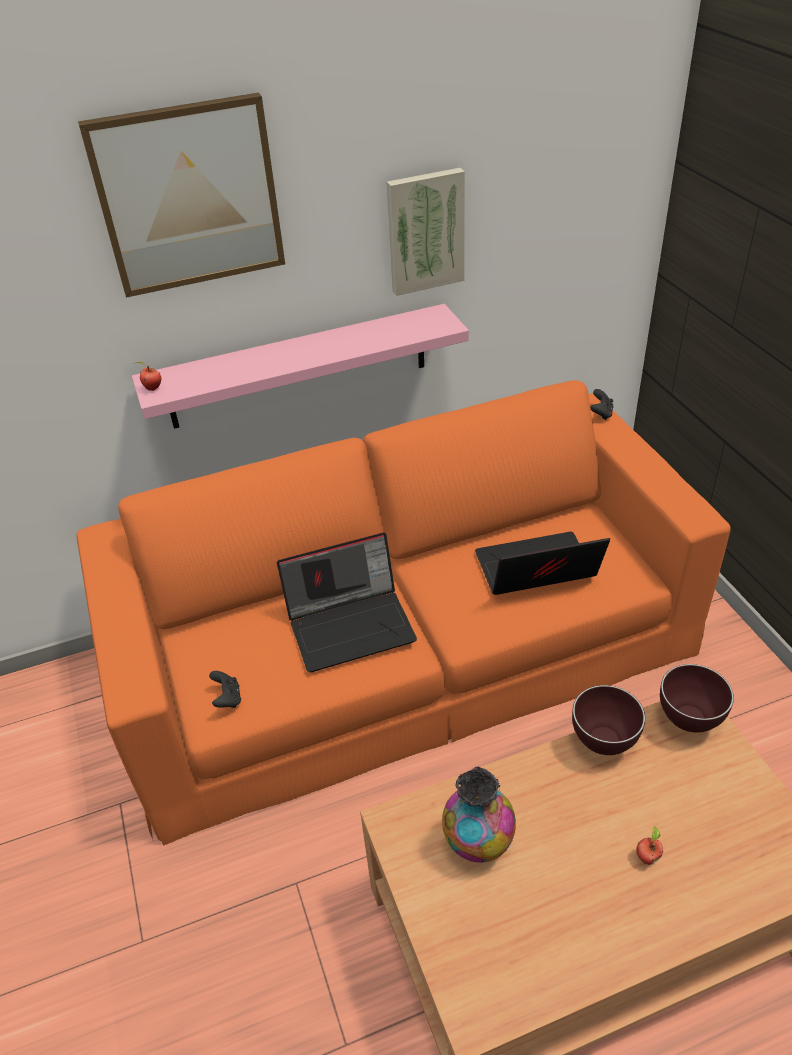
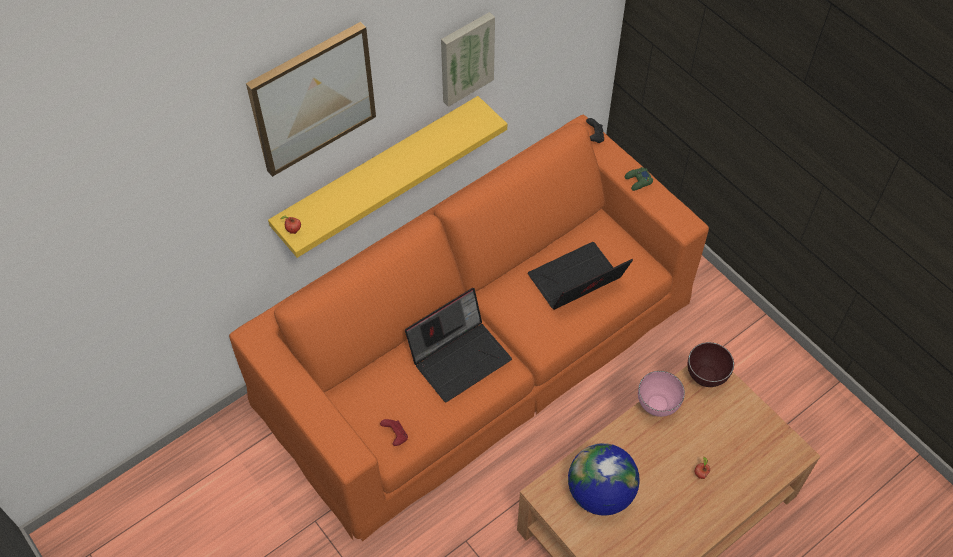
camera: 20 degrees left, 15 degrees up
(227, 699) = (395, 436): black game controller -> red game controller
(298, 367) = (378, 172): pink shelf -> yellow shelf
(477, 844) = (600, 493): vase -> globe
(605, 743) = (658, 406): brown bowl -> pink bowl
(644, 462) = (638, 181): none -> green game controller

